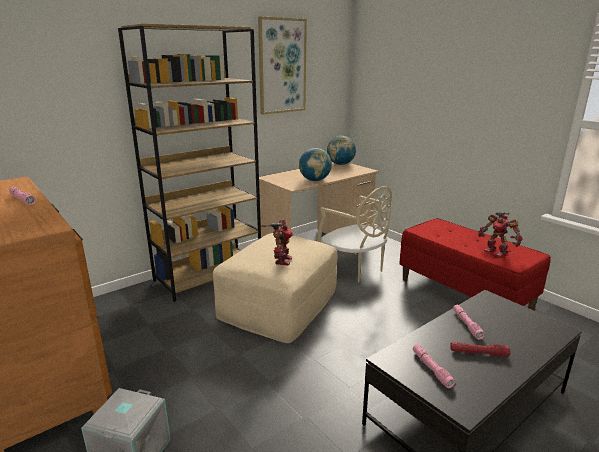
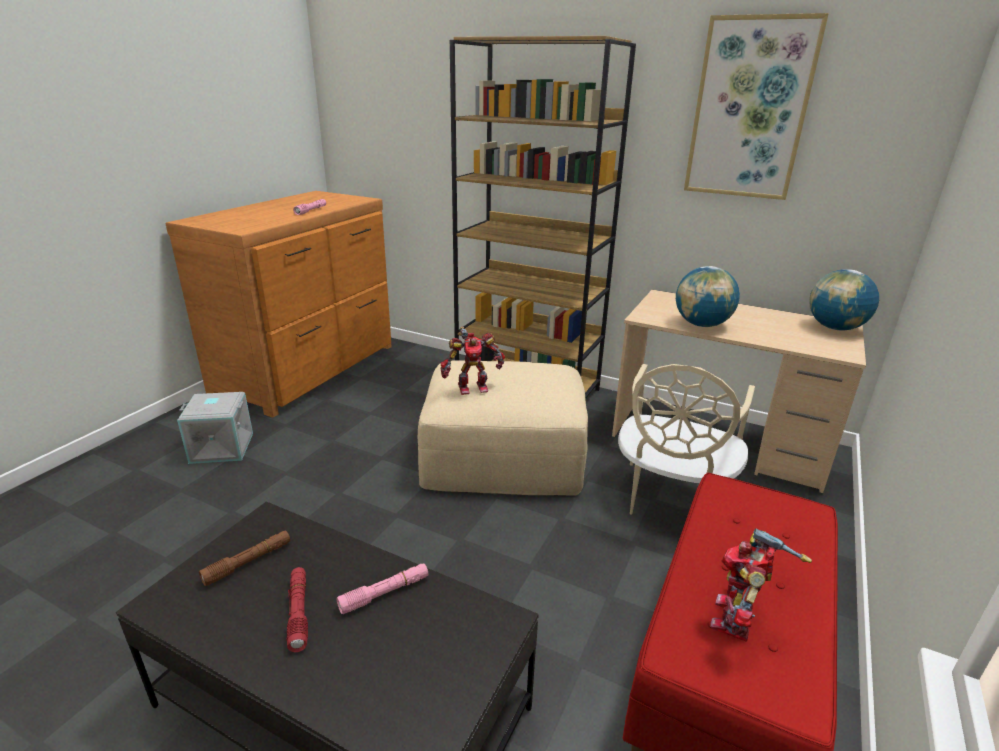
camera: 65 degrees right, 5 degrees up
(431, 369) = (248, 562): pink flashlight -> brown flashlight

